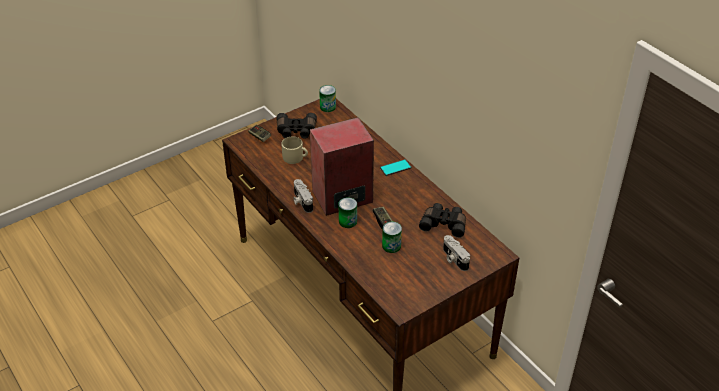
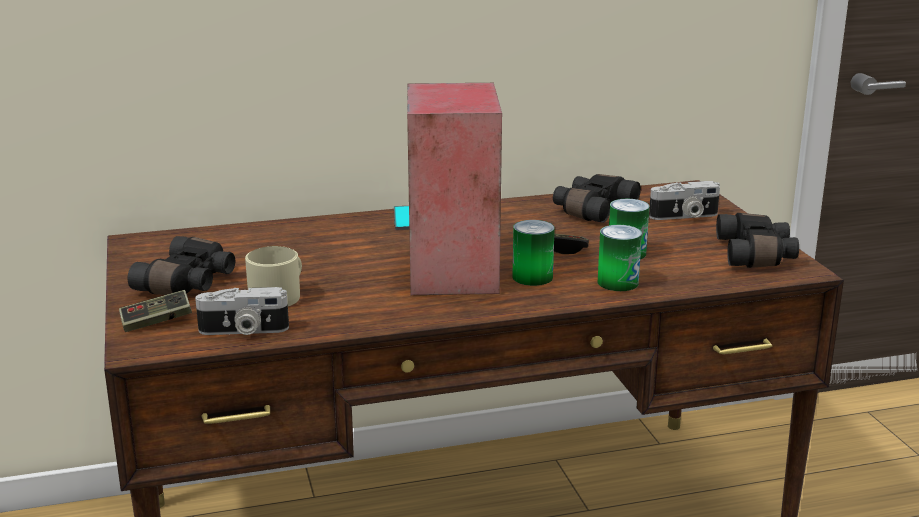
camera: 70 degrees left, 20 degrees down
(301, 201) = (435, 310): camera -> camera (243, 331)
(328, 107) = (148, 243): can -> can (618, 282)
(413, 291) = (757, 255): none -> black binoculars

